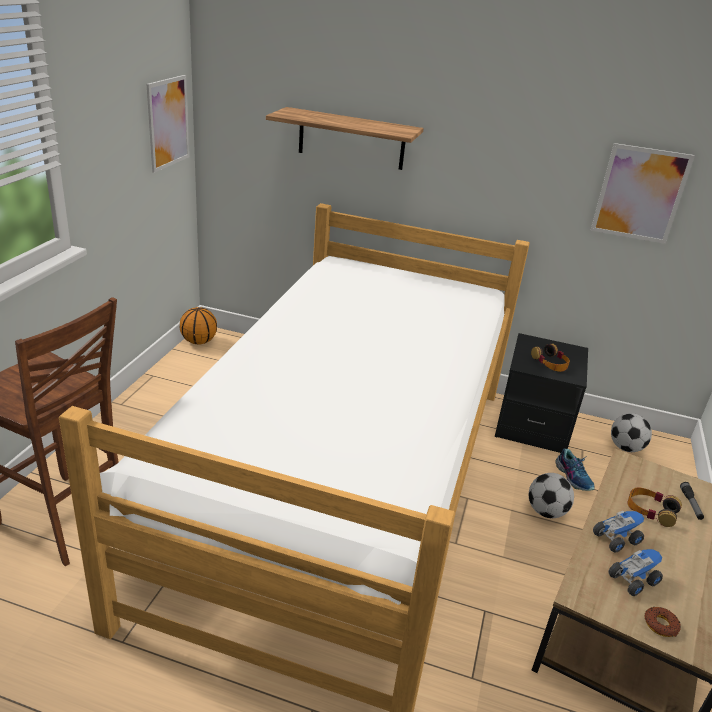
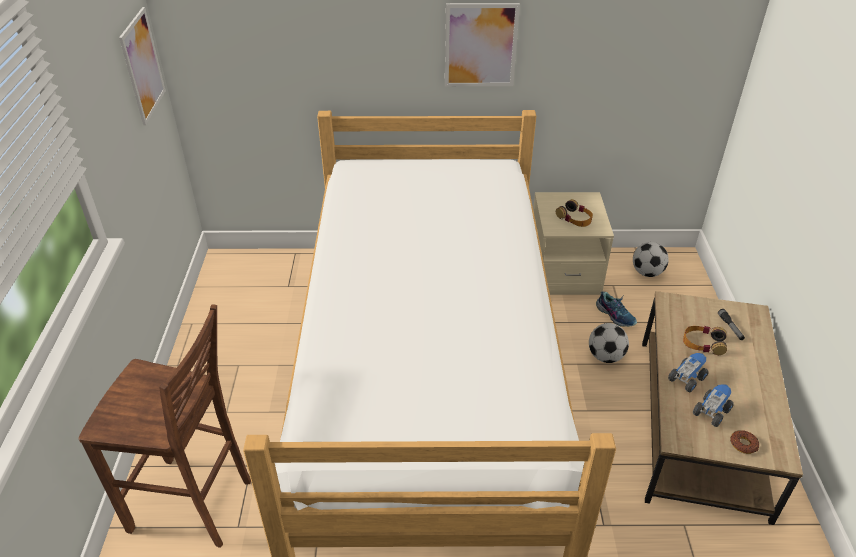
camera: 15 degrees left, 10 degrees up
(199, 341) = (217, 270): basketball -> none
(351, 139) = (340, 42): shelf -> none
(532, 425) = (563, 272): black nightstand -> beige nightstand
(640, 194) = (630, 48): picture -> picture (480, 45)

